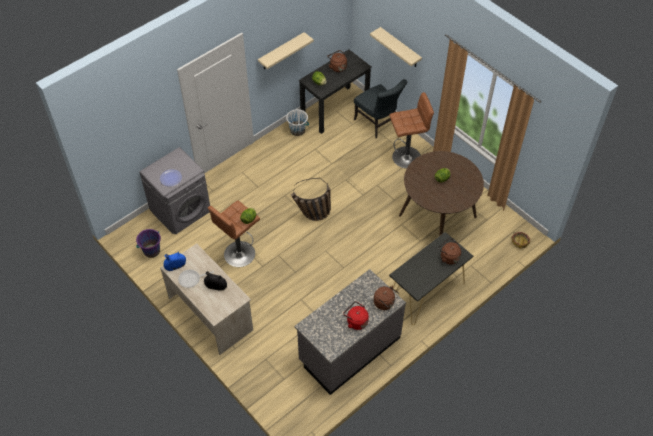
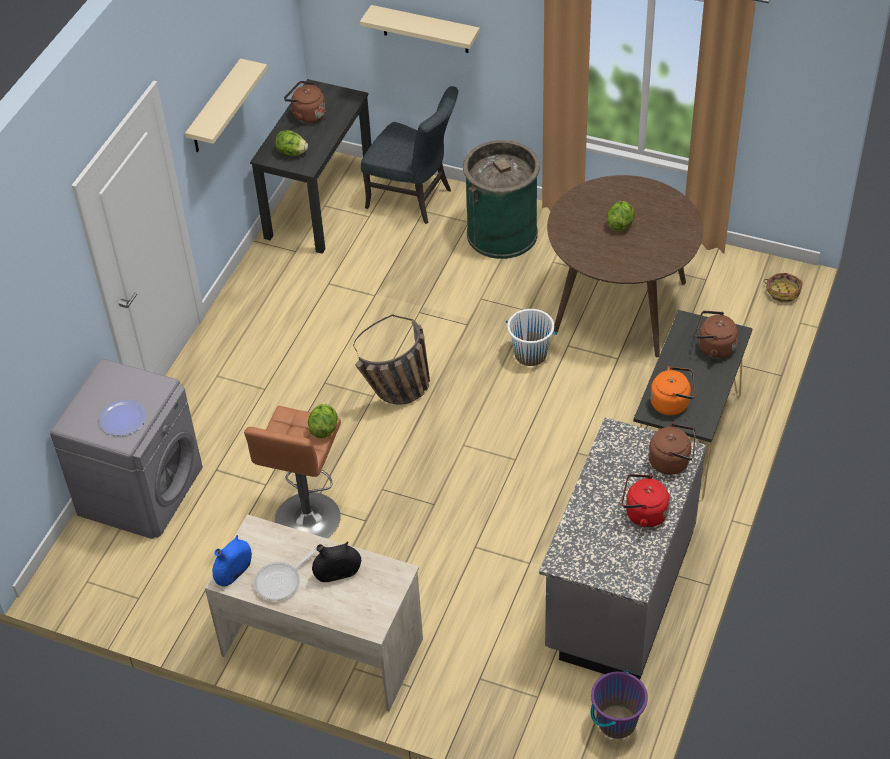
camera: 25 degrees left, 5 degrees down
(151, 251) = (131, 587): purple bucket -> purple bucket (616, 722)
(297, 130) = (274, 264): white bucket -> white bucket (530, 354)
(407, 157) = (502, 233): brown stool -> green trash can
(411, 275) = (672, 403): none -> orange kettle

